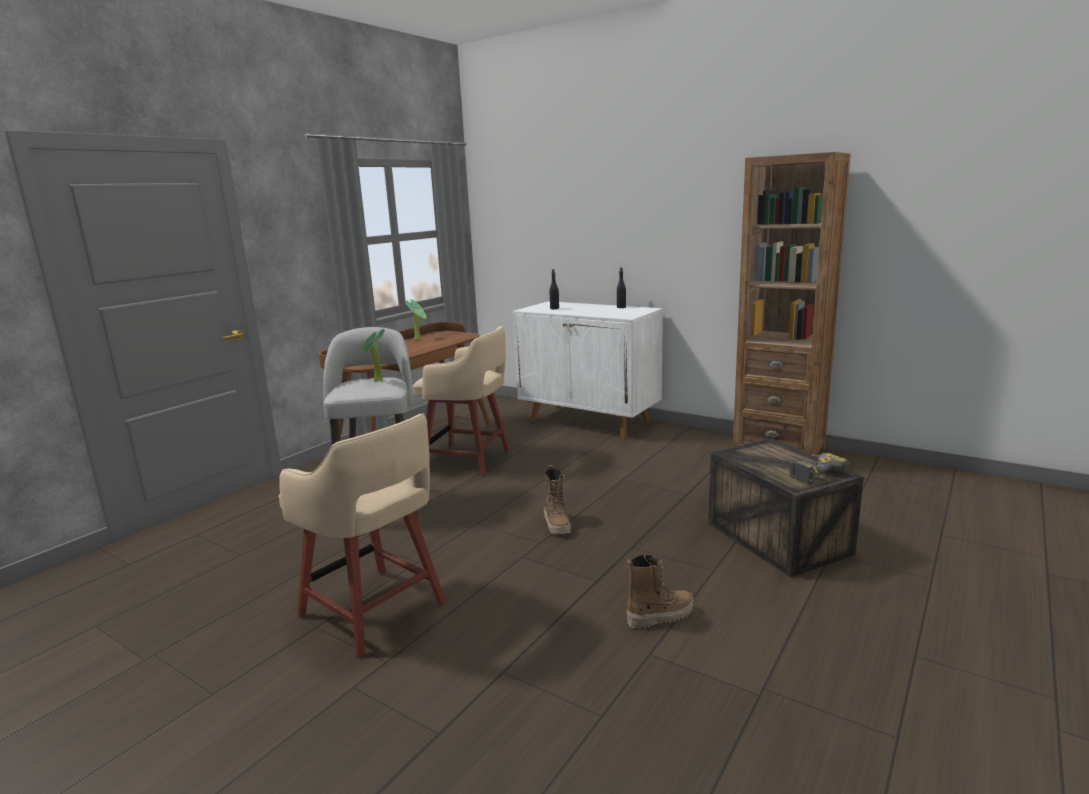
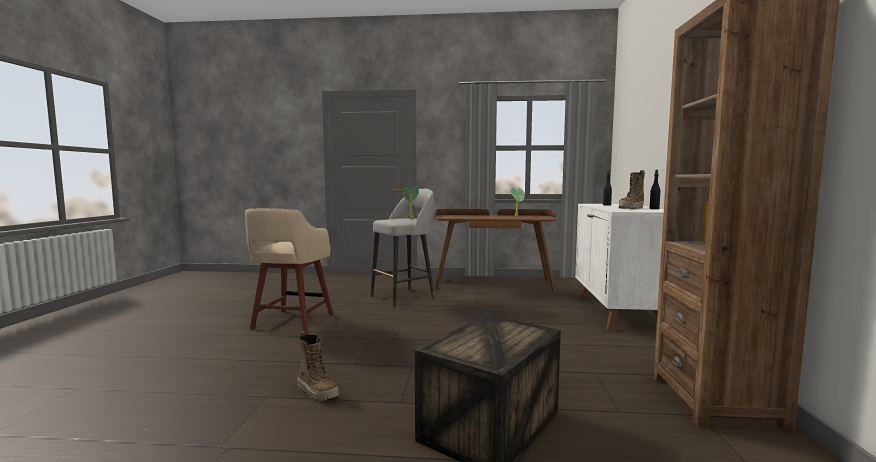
camera: 60 degrees right, 10 degrees down
(469, 460) = (487, 299): beige stool -> none
(557, 525) = (423, 338): boot -> boot (631, 209)
(813, 473) = (481, 352): power drill -> none

